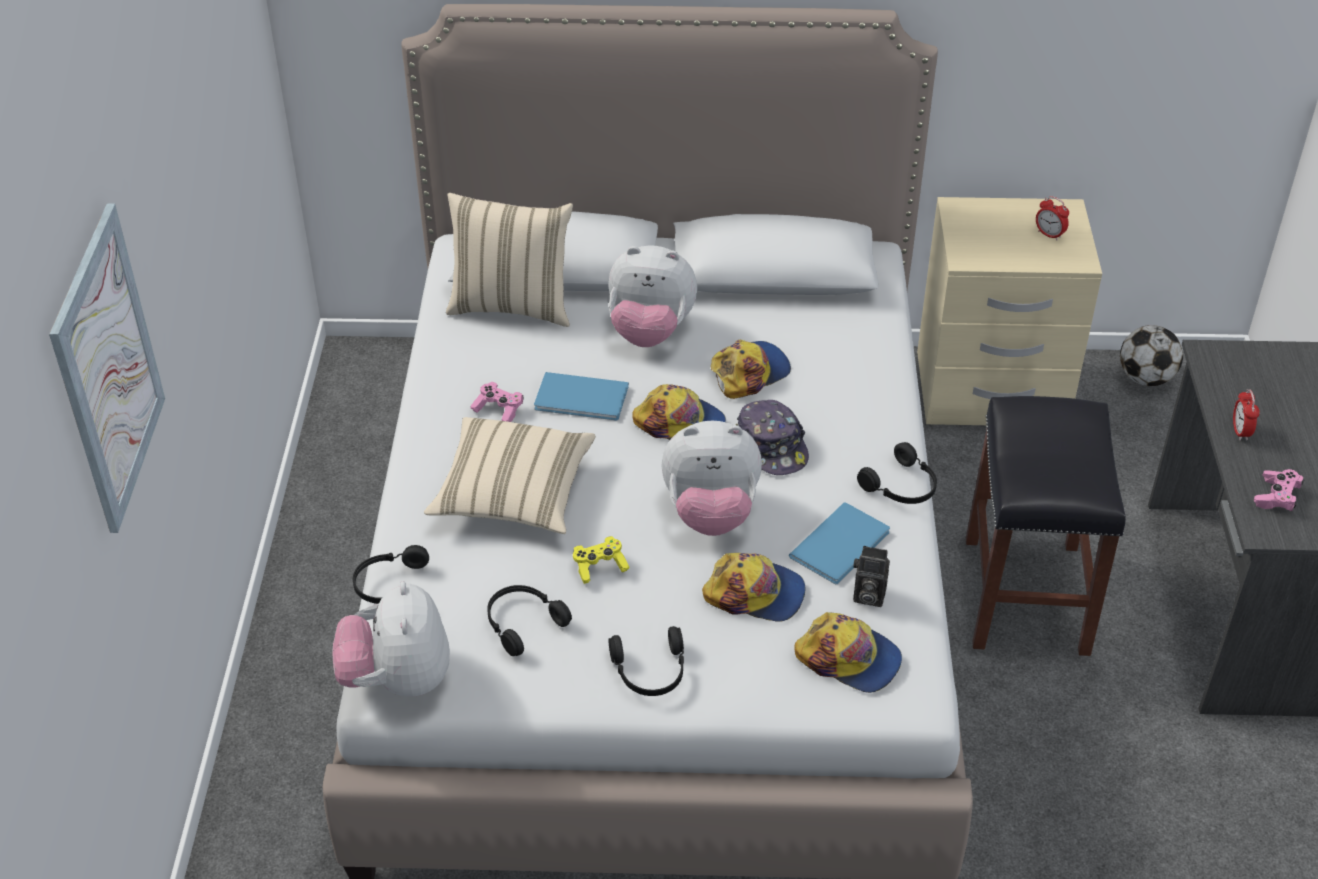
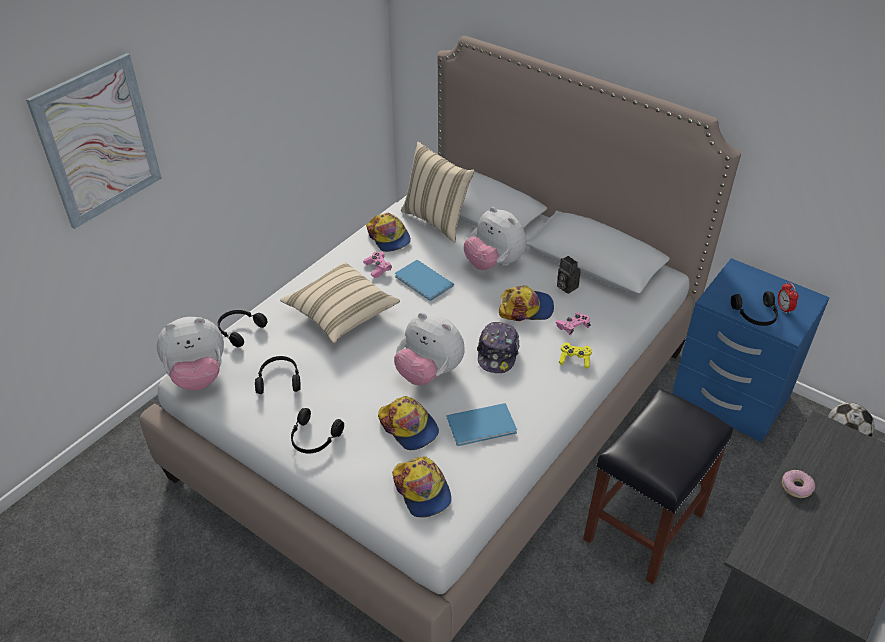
camera: 35 degrees right, 0 degrees up
(398, 680) = (198, 376): plush toy -> plush toy turned 135 degrees counterclockwise
(599, 566) = (344, 370): yellow game controller -> yellow game controller (574, 360)
(680, 424) = (461, 318): cap -> cap (389, 237)
(867, 596) = (468, 461): camera -> camera (565, 286)
(902, 487) = (549, 412): black headphones -> black headphones (755, 315)
(991, 391) = (729, 399): beige nightstand -> blue nightstand
(1240, 432) = (796, 487): alarm clock -> donut
(1276, 497) = (781, 541): pink game controller -> pink game controller (573, 327)

